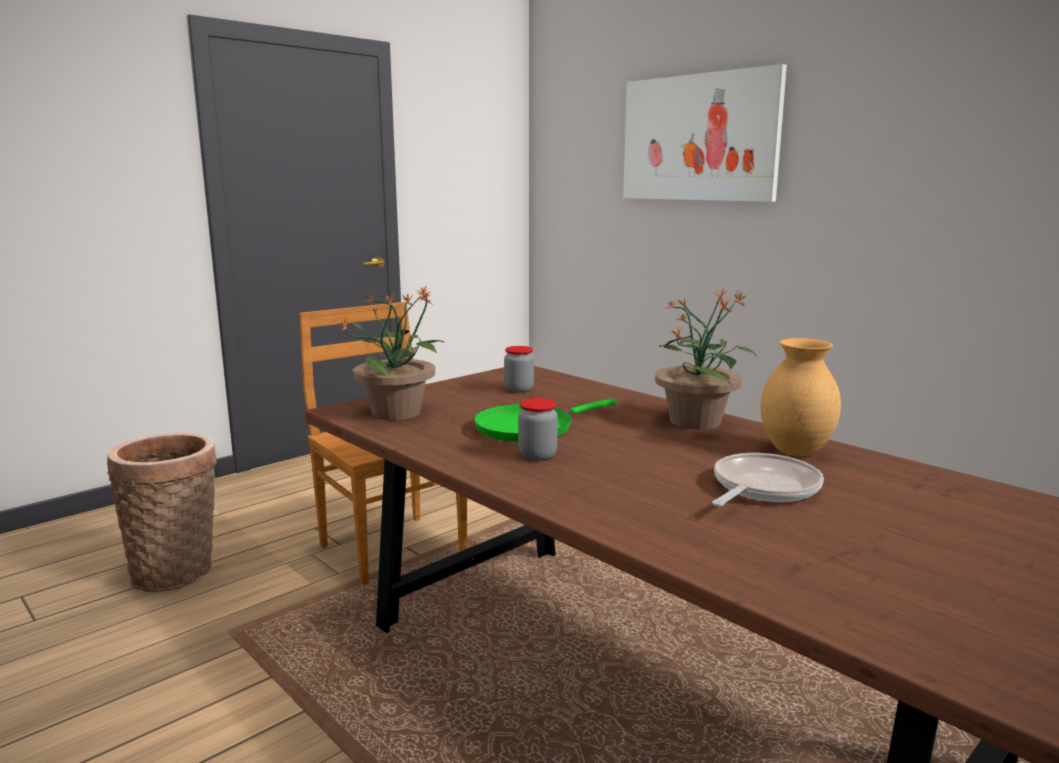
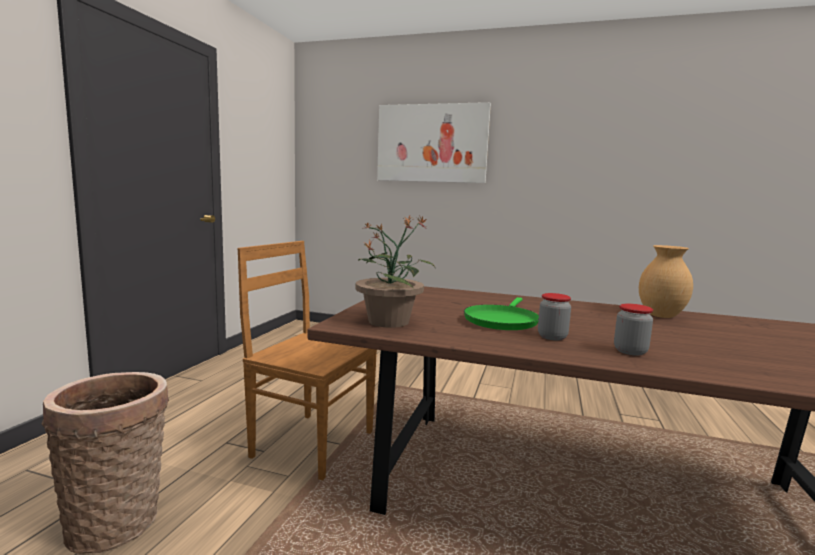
camera: 30 degrees left, 5 degrees down
(519, 389) = (434, 299): jar -> jar (630, 351)
(696, 421) = (576, 306): potted plant -> none
(762, 488) = (702, 337): frying pan -> none

